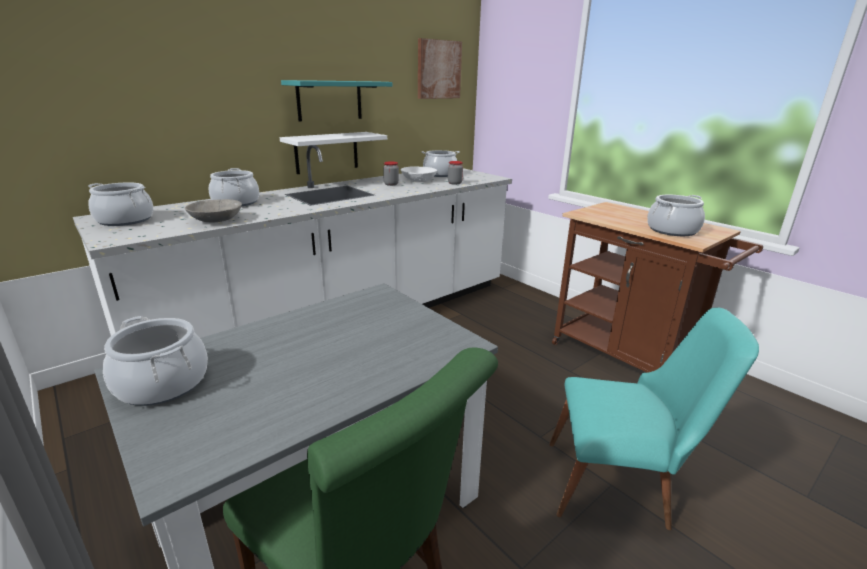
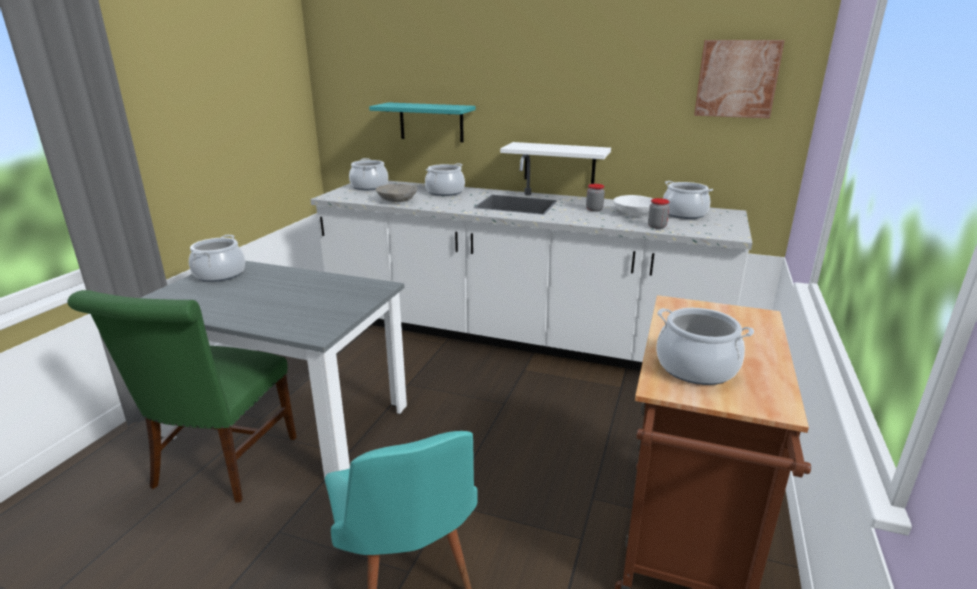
camera: 60 degrees right, 0 degrees up
(329, 100) = (570, 110): turquoise shelf -> turquoise shelf (431, 122)

